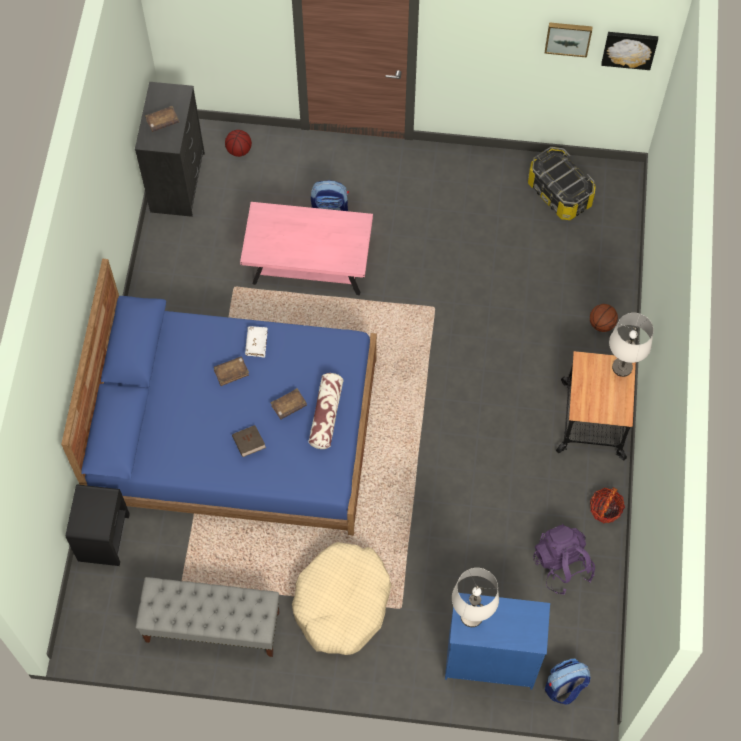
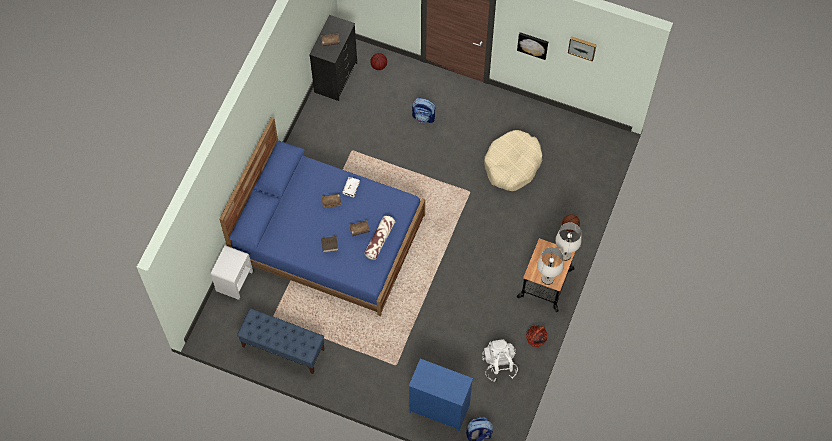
camera: 15 degrees right, 0 degrees up
(104, 537) = (234, 280): black nightstand -> white nightstand
(212, 626) = (283, 348): grey bench -> blue bench
(309, 263) = (401, 146): pink coffee table -> none
(342, 603) = (362, 353): beige dog bed -> beige dog bed (512, 165)
(471, 616) = (425, 374): white table lamp -> white table lamp (547, 279)
(559, 193) = (569, 139): storage box -> none
(561, 565) = (499, 364): purple backpack -> white backpack
(629, 49) = (618, 62): picture -> picture (533, 44)

